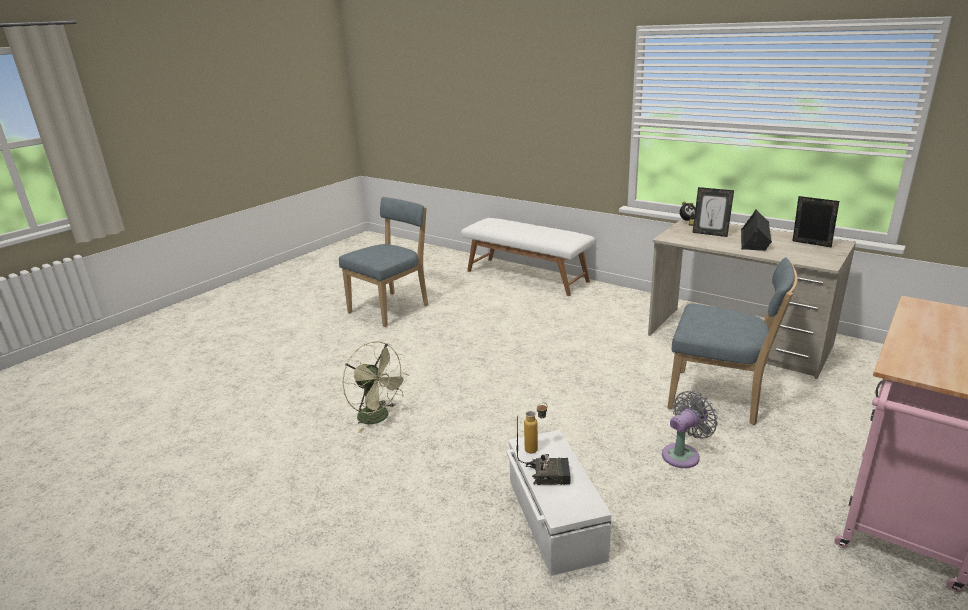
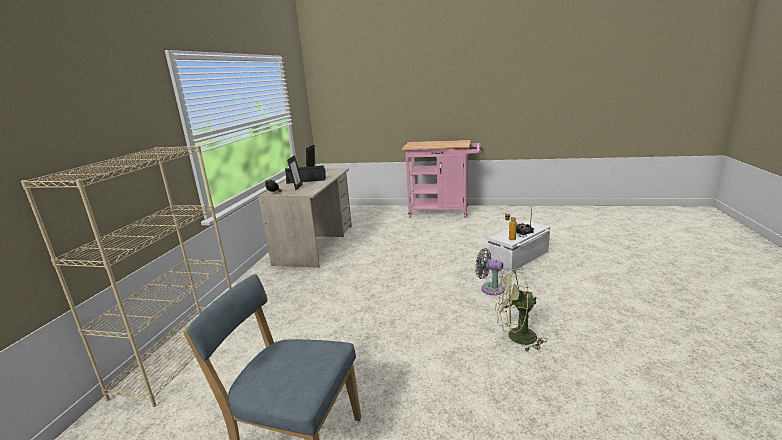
camera: 115 degrees left, 5 degrees down
(379, 417) = (516, 338): green fan -> green fan turned 105 degrees counterclockwise
(527, 276) = (181, 353): white bench -> beige bookcase
(683, 454) = (441, 242): grey fan -> grey fan (490, 288)
(720, 398) = (385, 241): blue chair -> none

